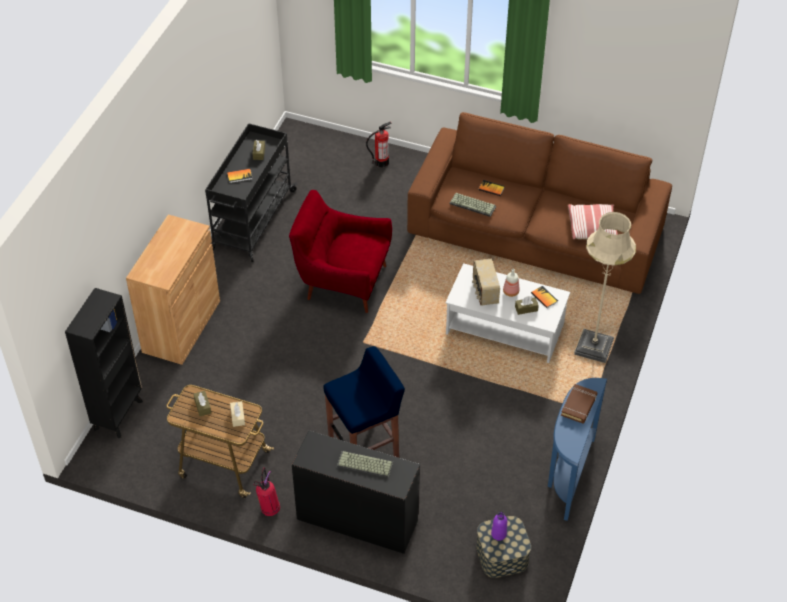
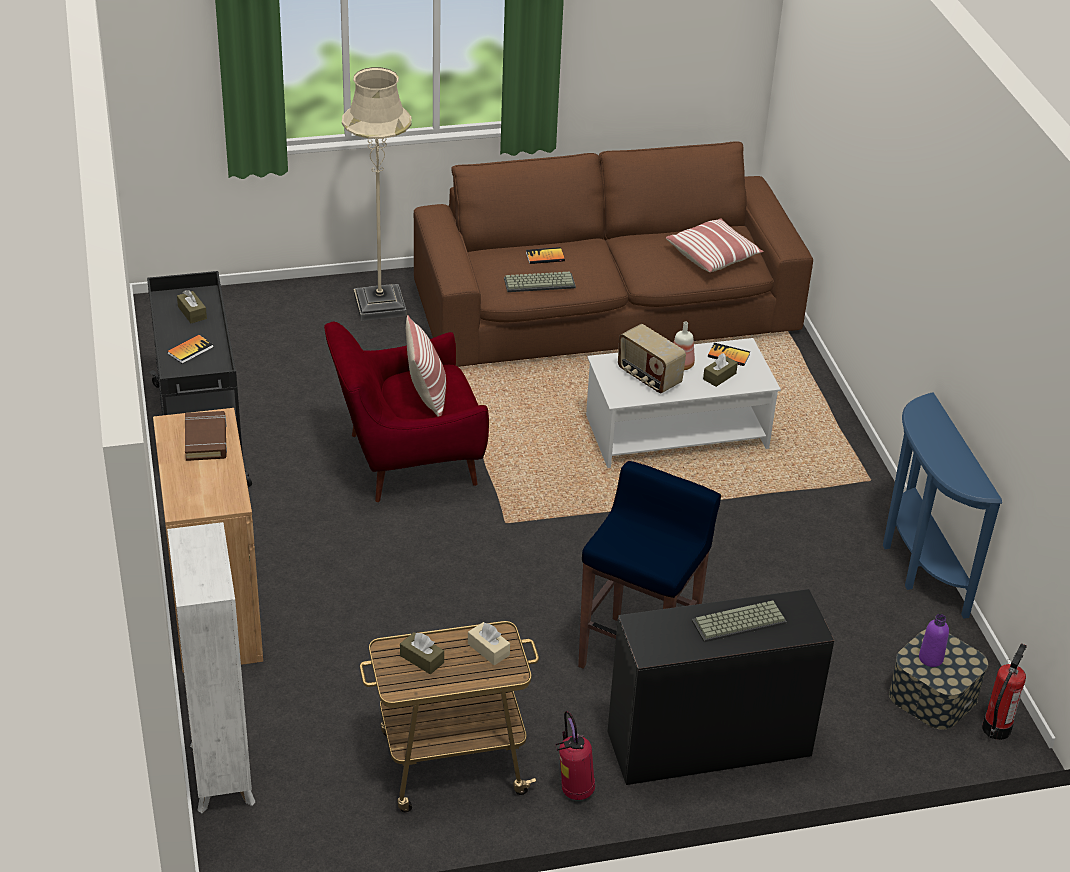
camera: 35 degrees left, 10 degrees down
(119, 414) = (222, 772): black bookcase -> white bookcase
(352, 251) = (426, 395): none -> pillow
(381, 162) = (325, 301): fire extinguisher -> fire extinguisher (996, 728)
(579, 406) = (934, 434): brown book -> brown book (206, 440)
(594, 347) = (804, 410): beige floor lamp -> beige floor lamp (380, 305)

